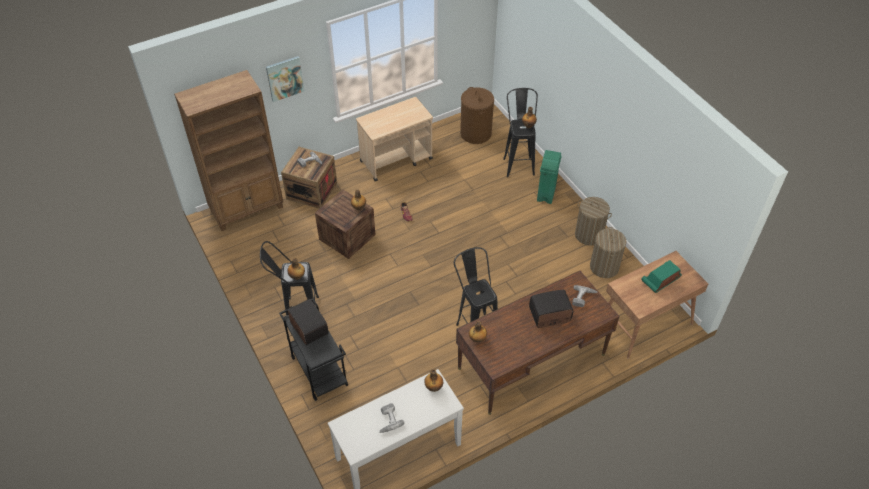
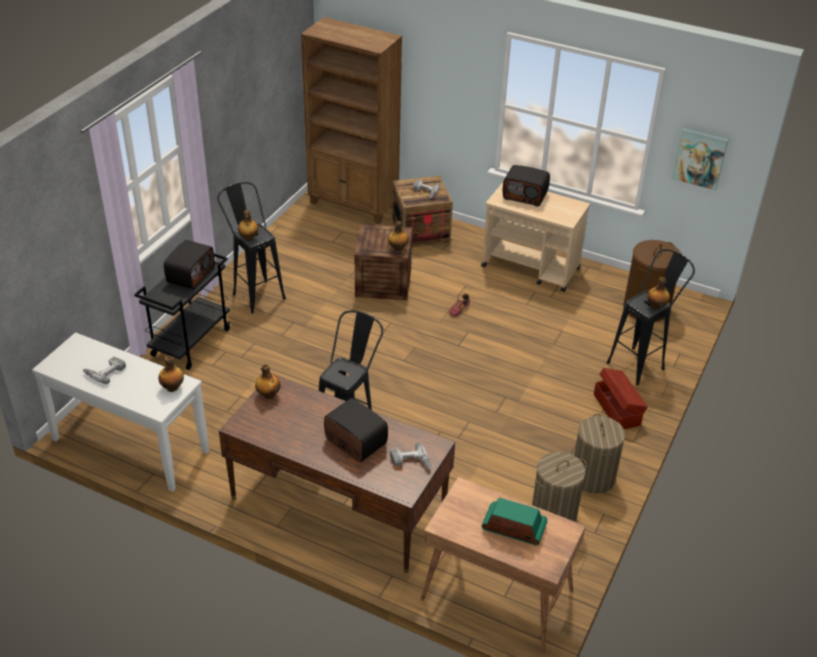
camera: 55 degrees right, 10 degrees down
(284, 78) = (443, 75): picture -> picture (700, 158)
(382, 118) = (525, 195): none -> radio
(546, 194) = (617, 409): green trash can -> brown storage box

